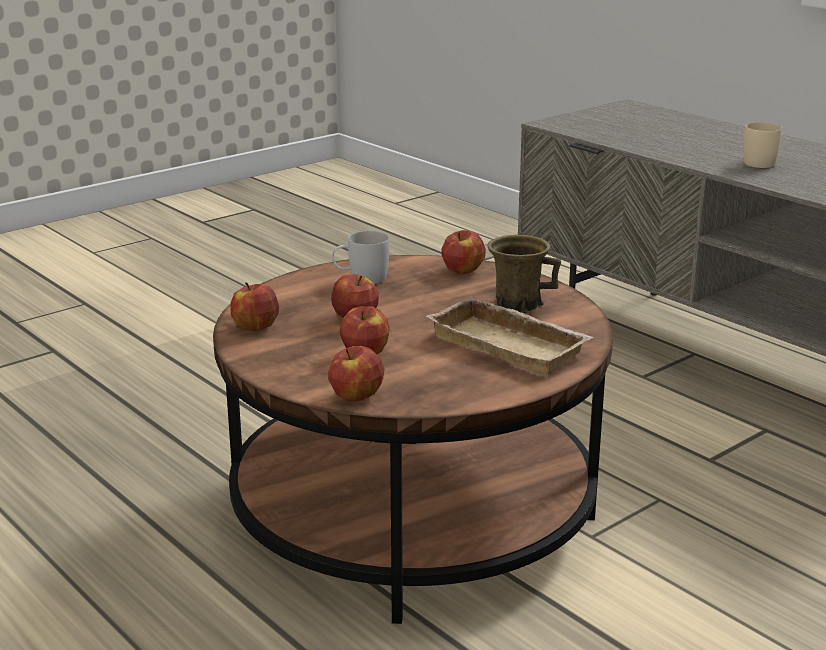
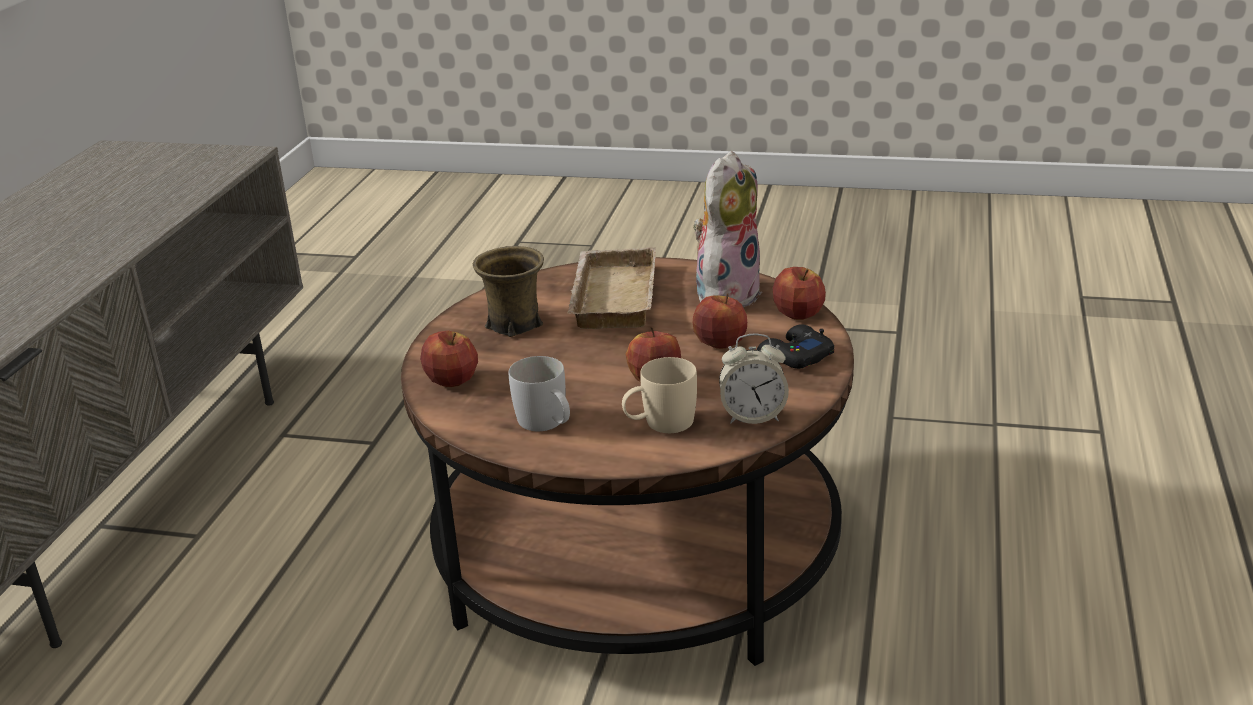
camera: 125 degrees left, 5 degrees up
(256, 327) = (753, 416): apple -> alarm clock
(299, 368) = (794, 355): none -> black game controller
(441, 384) = (726, 294): none -> plush toy
(759, 162) = (62, 245): beige mug -> beige mug (660, 424)

